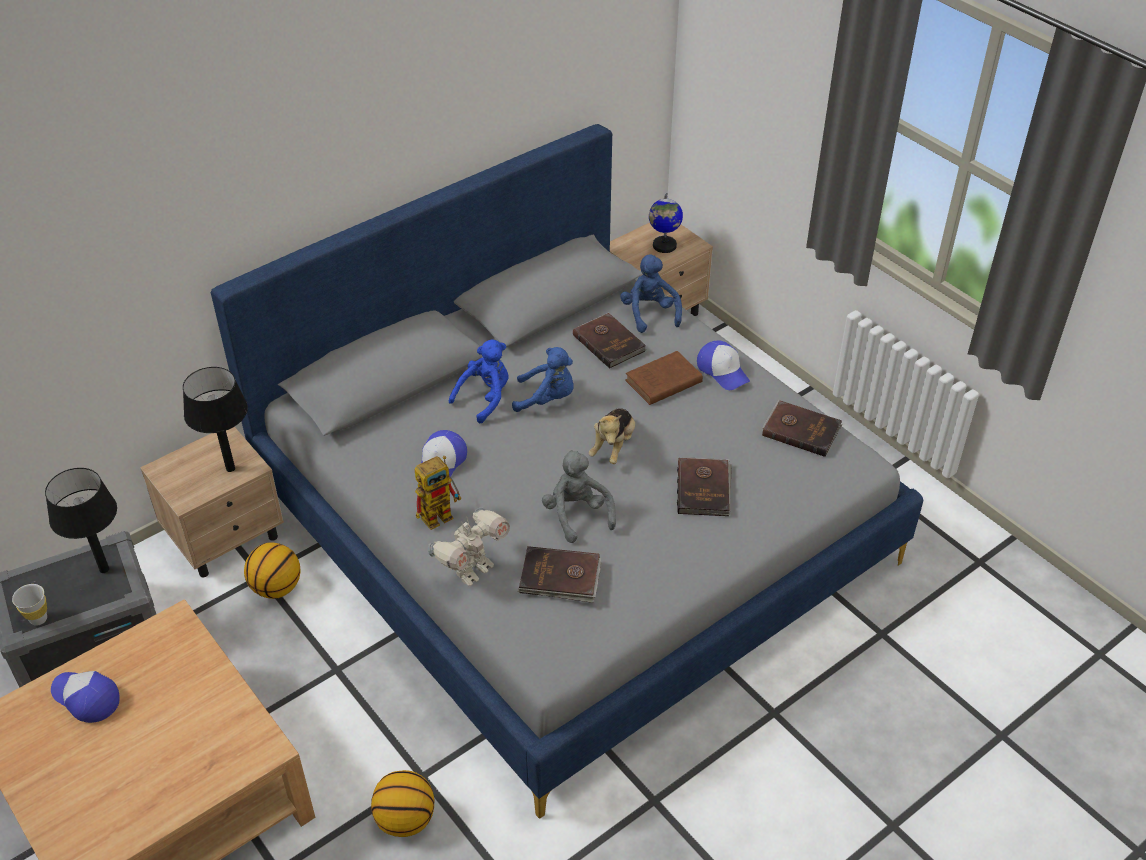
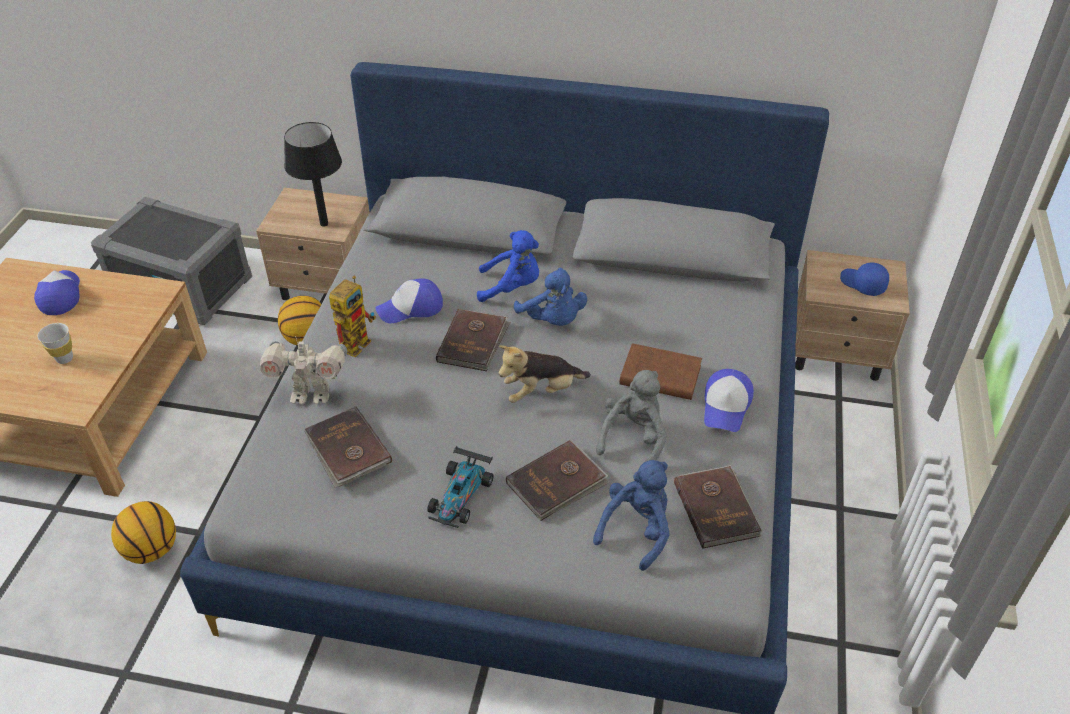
camera: 50 degrees right, 0 degrees up
(38, 619) = (128, 238): white cup -> white cup (64, 358)
(104, 569) = (195, 237): black table lamp -> none
(441, 513) = (357, 340): toy robot -> toy robot turned 75 degrees counterclockwise
(577, 514) = (432, 417): grey plush toy -> grey plush toy (633, 438)
(609, 342) = (665, 314): brown book -> brown book (473, 342)
(649, 313) = (736, 317): blue plush toy -> blue plush toy (637, 529)
(664, 246) = (862, 284): globe -> blue cap
(665, 542) = (460, 495): none -> toy car

